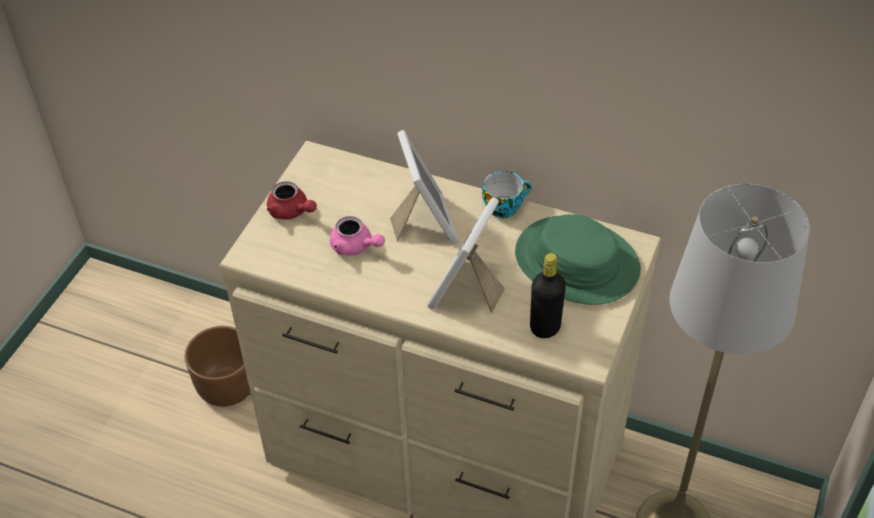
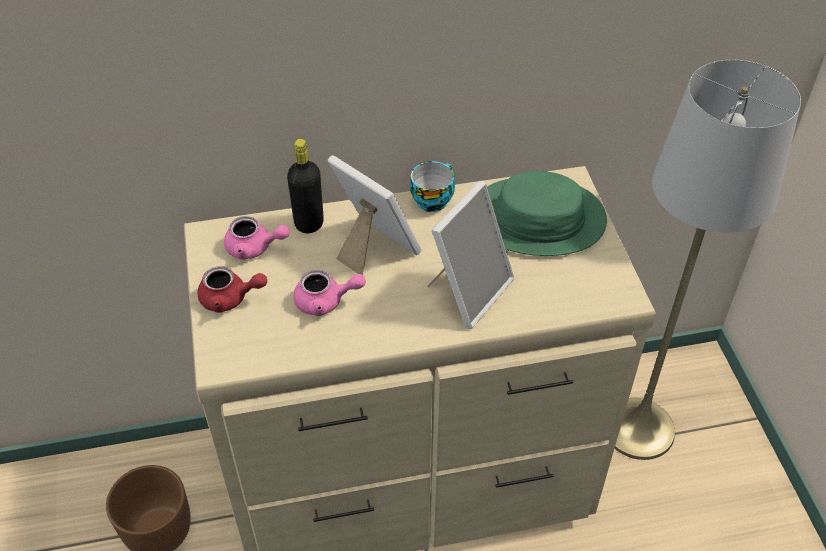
camera: 35 degrees left, 0 degrees up
(339, 182) = (254, 248): none -> pink teapot
(467, 291) = (467, 291): picture frame -> picture frame turned 135 degrees counterclockwise
(545, 327) = (564, 289): black bottle -> black bottle (309, 223)

